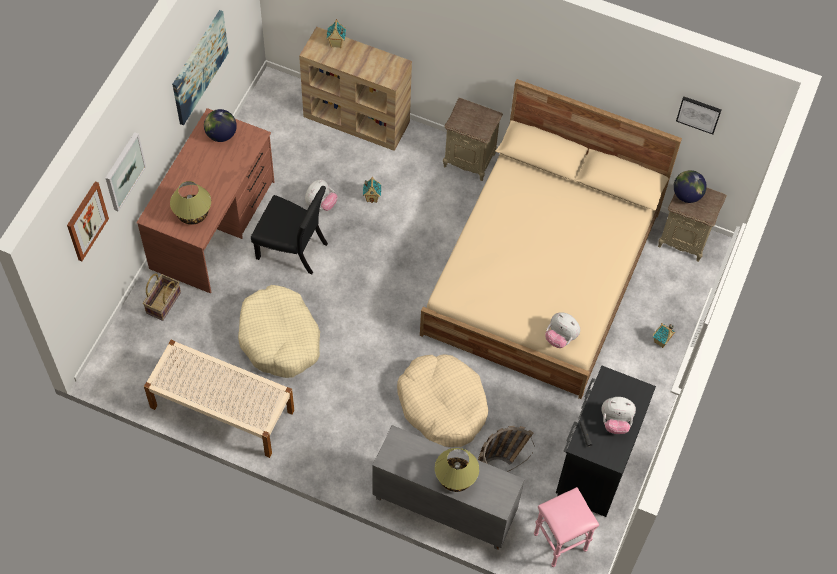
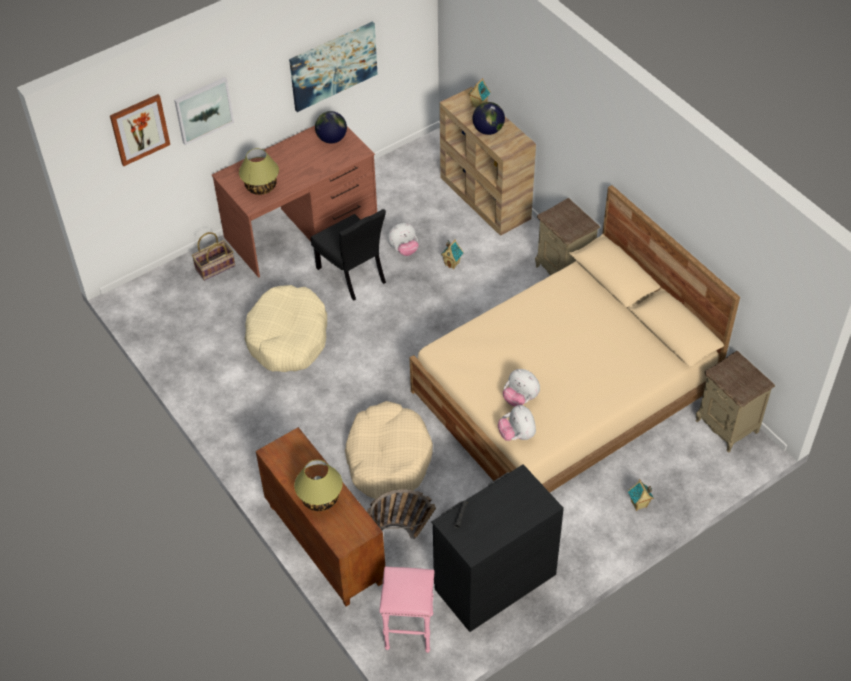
camera: 35 degrees right, 10 degrees down
(222, 409) = (197, 370): beige bench -> none
(443, 507) = (323, 544): grey cabinet -> brown cabinet
(615, 421) = (499, 519): plush toy -> plush toy (520, 398)
(687, 195) = (732, 367): globe -> globe (488, 130)
(699, 114) = (757, 270): picture -> none

